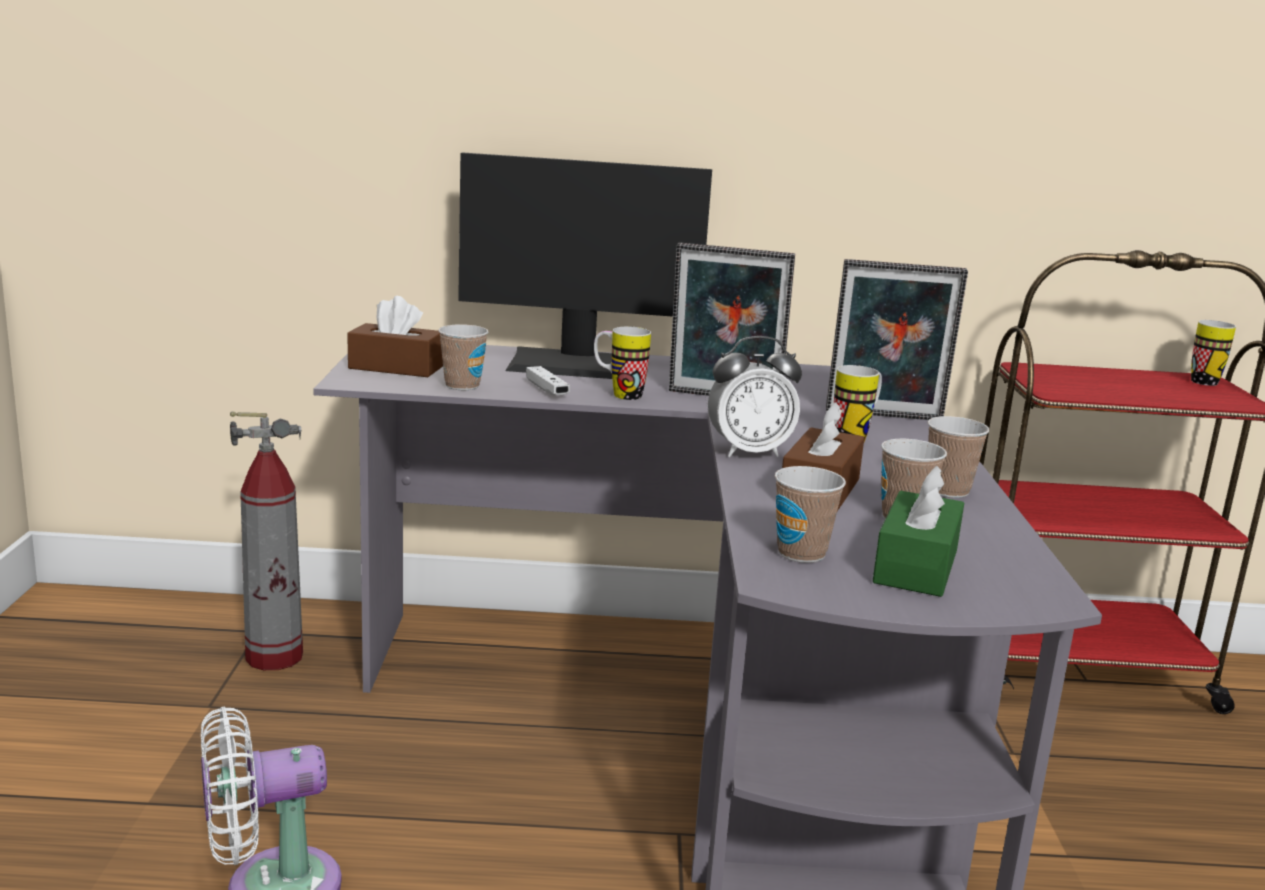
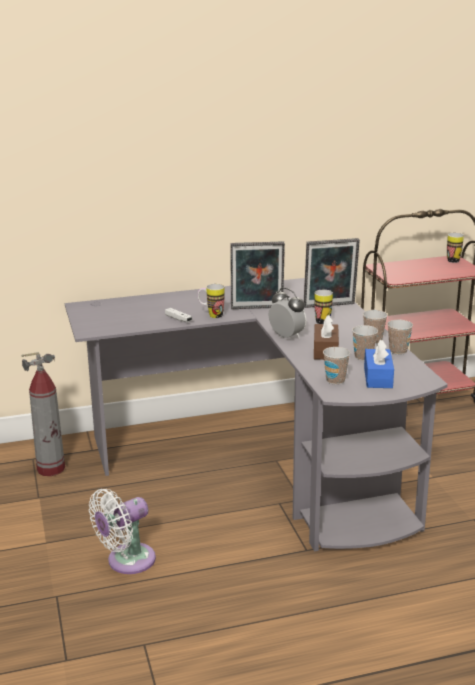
camera: 15 degrees left, 5 degrees up
(396, 367) = (100, 319): brown tissue box -> none
(462, 386) = (139, 324): cup -> cup (398, 351)
(576, 364) = (178, 301): monitor -> none
(749, 452) = (287, 336): alarm clock -> alarm clock turned 105 degrees counterclockwise
(916, 566) = (378, 377): green tissue box -> blue tissue box

